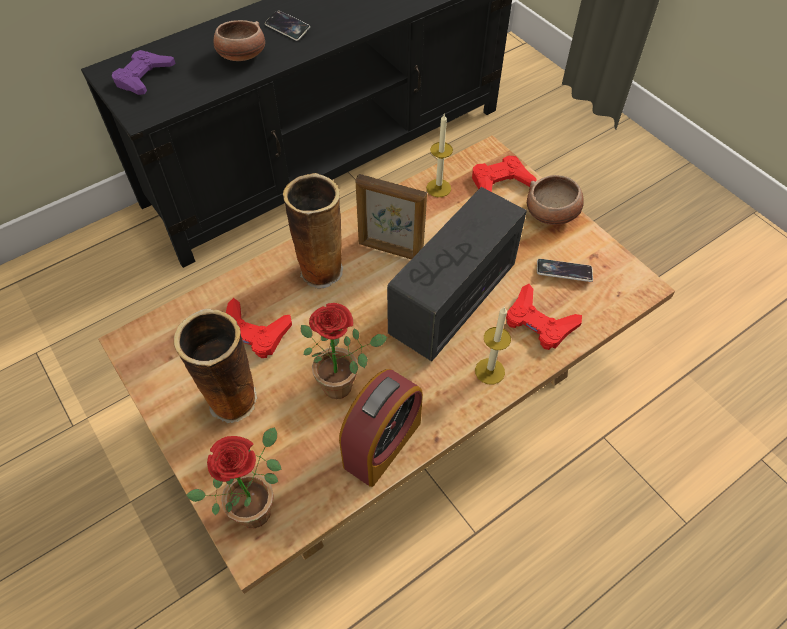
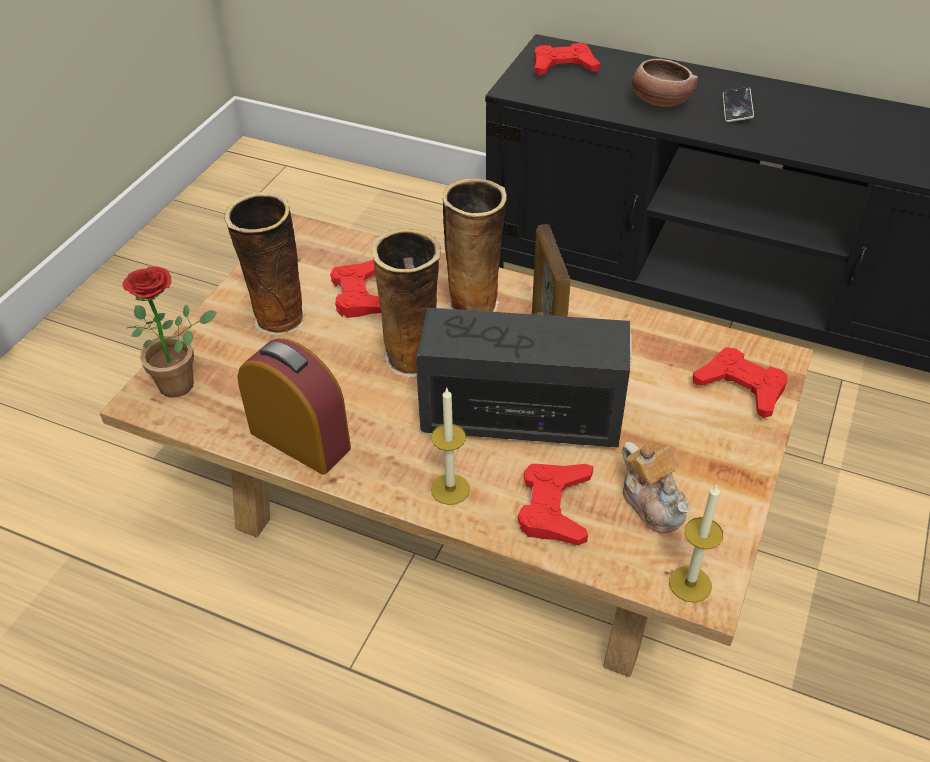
camera: 60 degrees right, 10 degrees down
(144, 77) = (563, 66): purple game controller -> red game controller
(343, 383) = (351, 381): potted plant -> none
(349, 333) = (413, 358): none -> vase
(382, 444) = (300, 440): alarm clock -> alarm clock turned 150 degrees counterclockwise
(438, 188) = (674, 340): candle -> candle (690, 584)
(552, 214) = (739, 455): bowl -> none
(563, 272) = (653, 502): phone -> teapot

